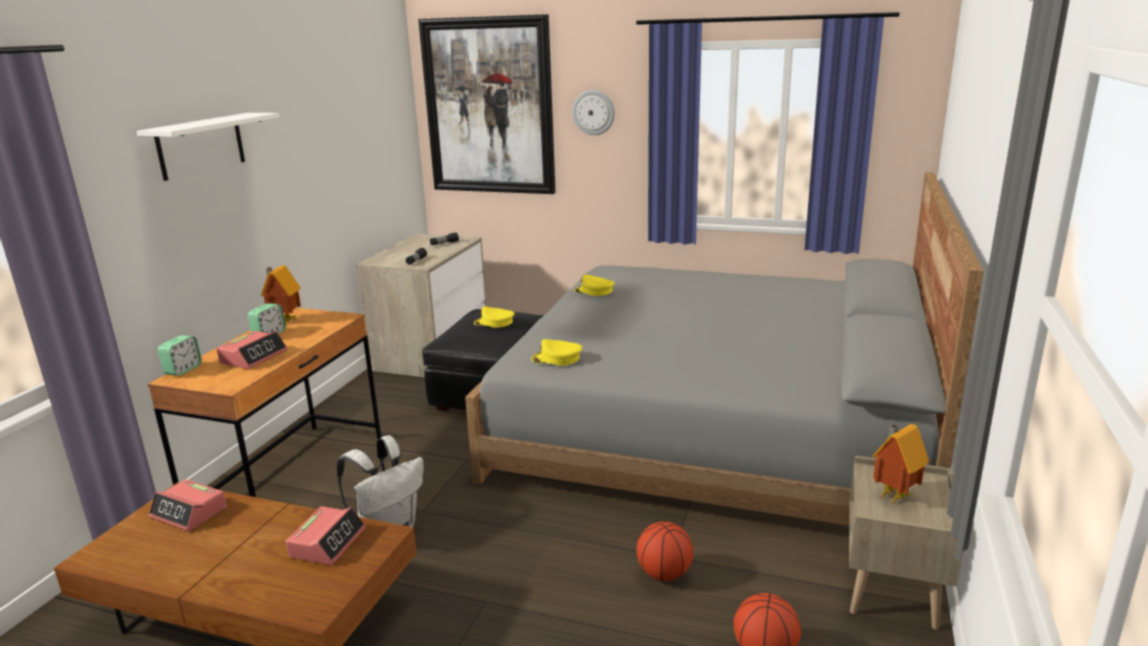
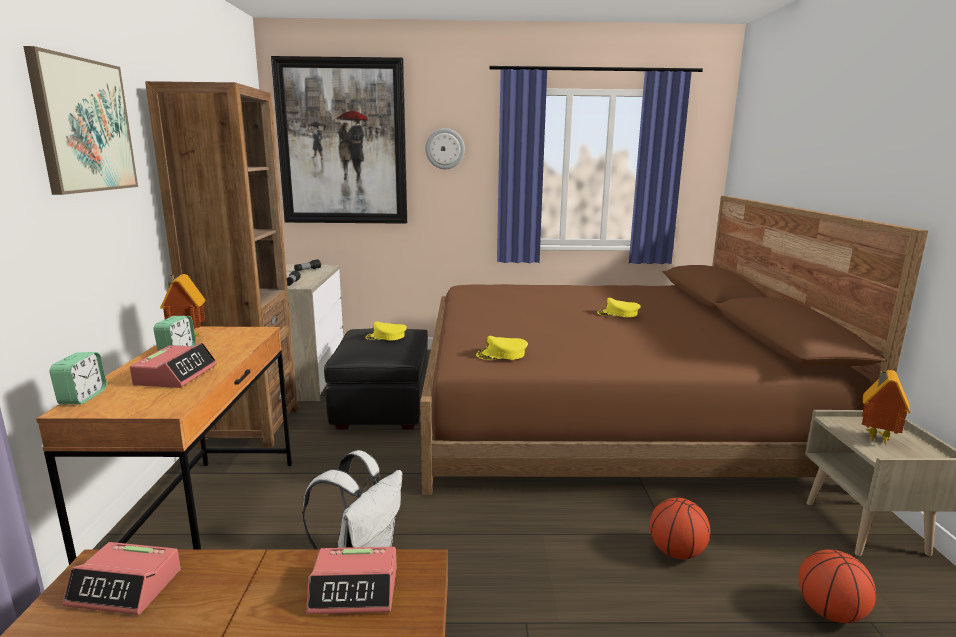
camera: 20 degrees left, 5 degrees down
(201, 146) = (83, 125): white shelf -> picture
(328, 543) = (355, 590): alarm clock -> alarm clock turned 90 degrees clockwise
(366, 398) = (250, 427): none -> brown bookcase
(594, 291) = (476, 301): yellow cap -> yellow cap (618, 313)
(717, 420) = (602, 407): grey bed -> brown bed

